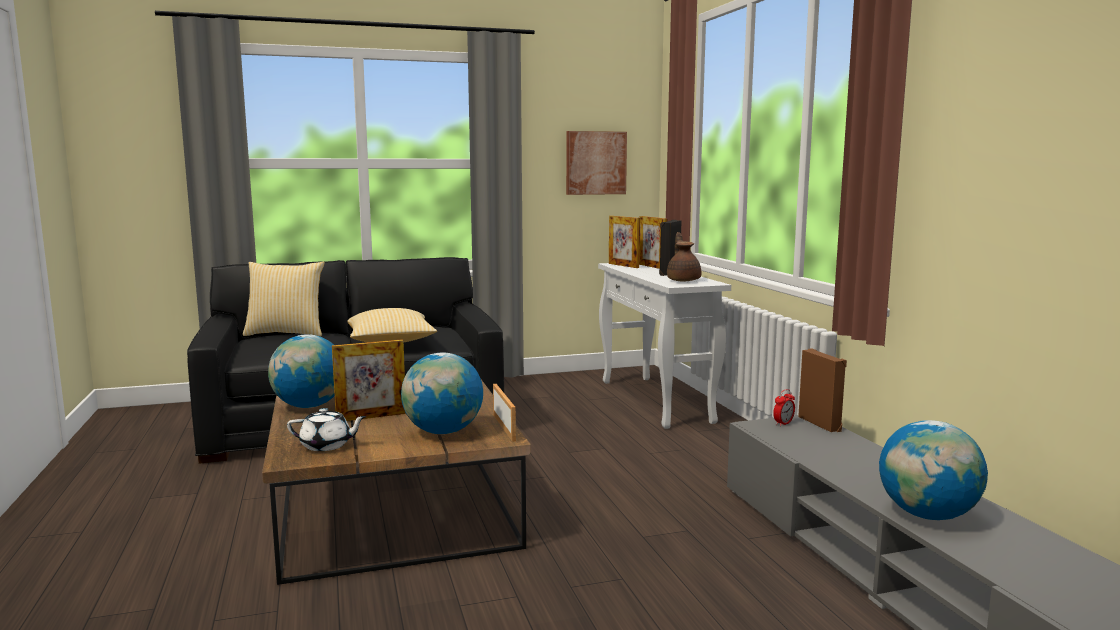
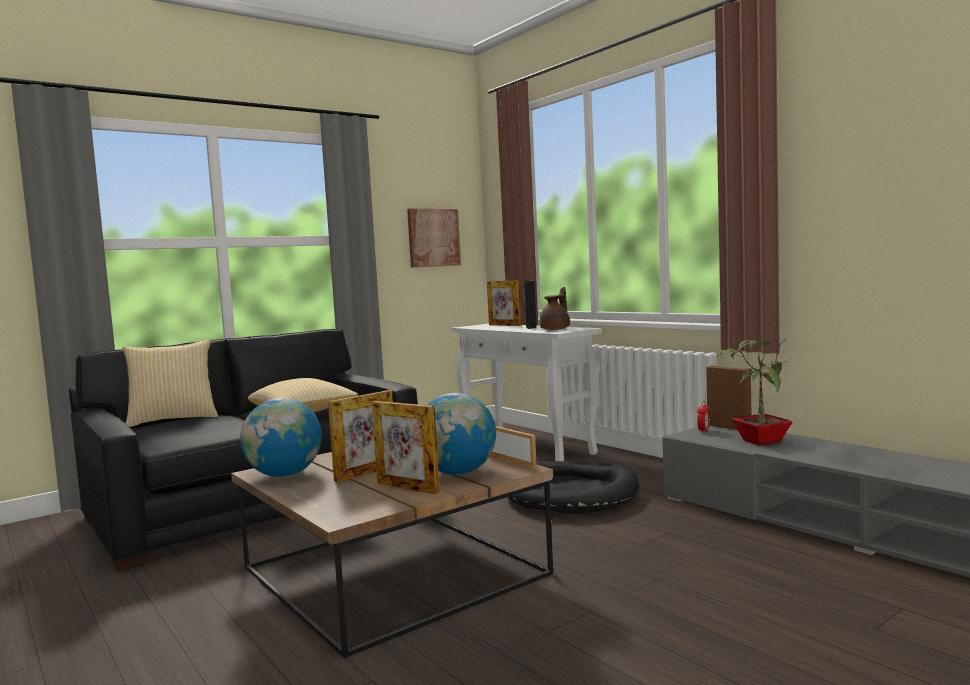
camera: 20 degrees left, 5 degrees down
(327, 445) = (360, 501): white teapot -> none
(623, 265) = (478, 326): picture frame -> picture frame (407, 488)
(640, 464) = (571, 493): none -> black dog bed
(683, 280) = (556, 329): brown teapot -> brown teapot turned 60 degrees clockwise
(827, 448) = (759, 441): none -> potted plant
(927, 515) = (893, 469): globe -> none

